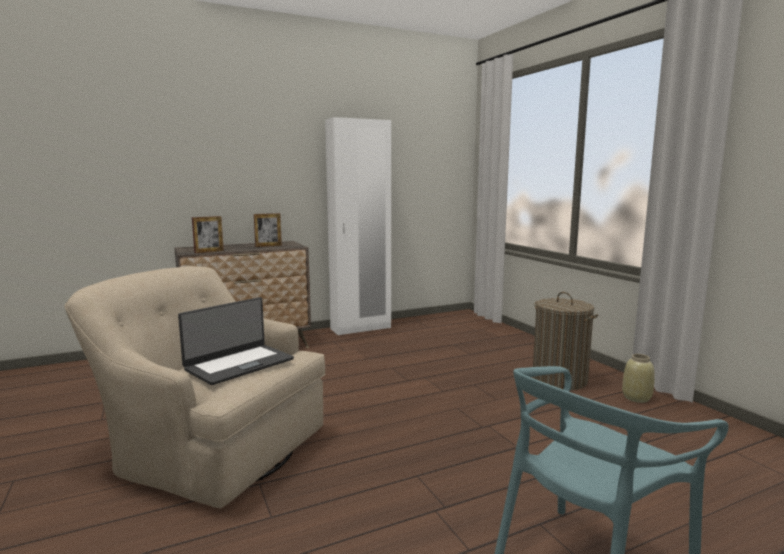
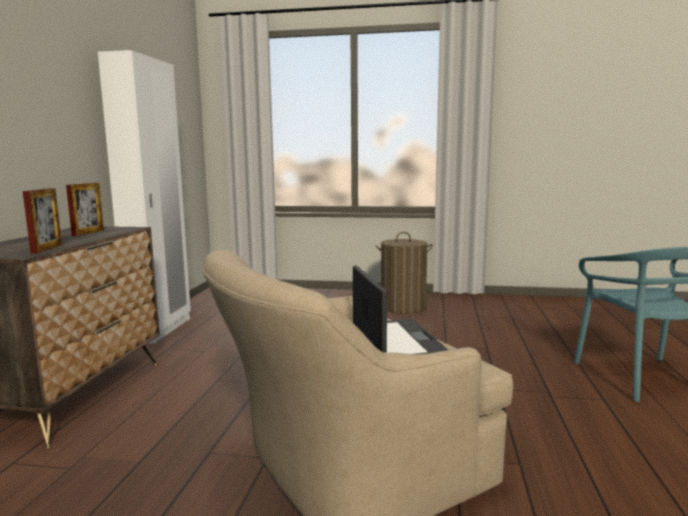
camera: 55 degrees left, 0 degrees up
(637, 398) = (456, 301): beige vase -> none

